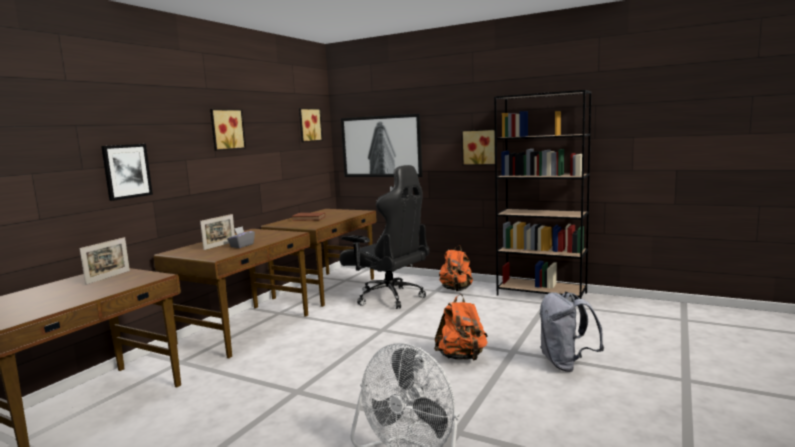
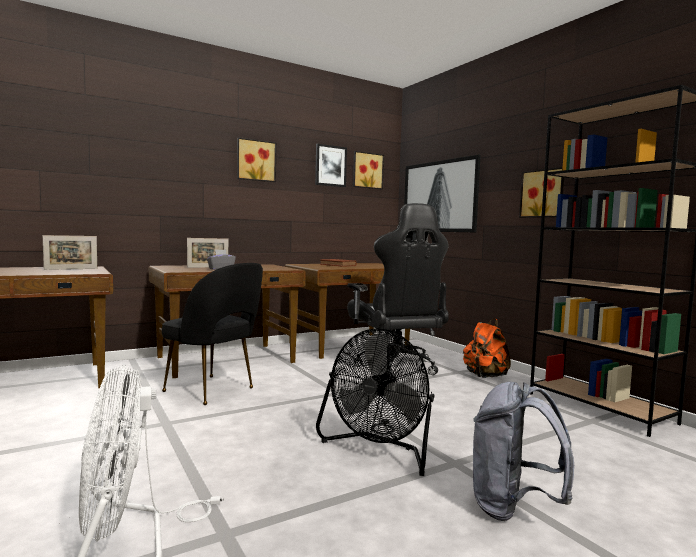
camera: 30 degrees right, 5 degrees down
(126, 171) = (134, 183): picture -> picture (330, 166)
(286, 357) = (213, 391): none -> black chair
(462, 357) = (377, 447): orange backpack -> black fan

